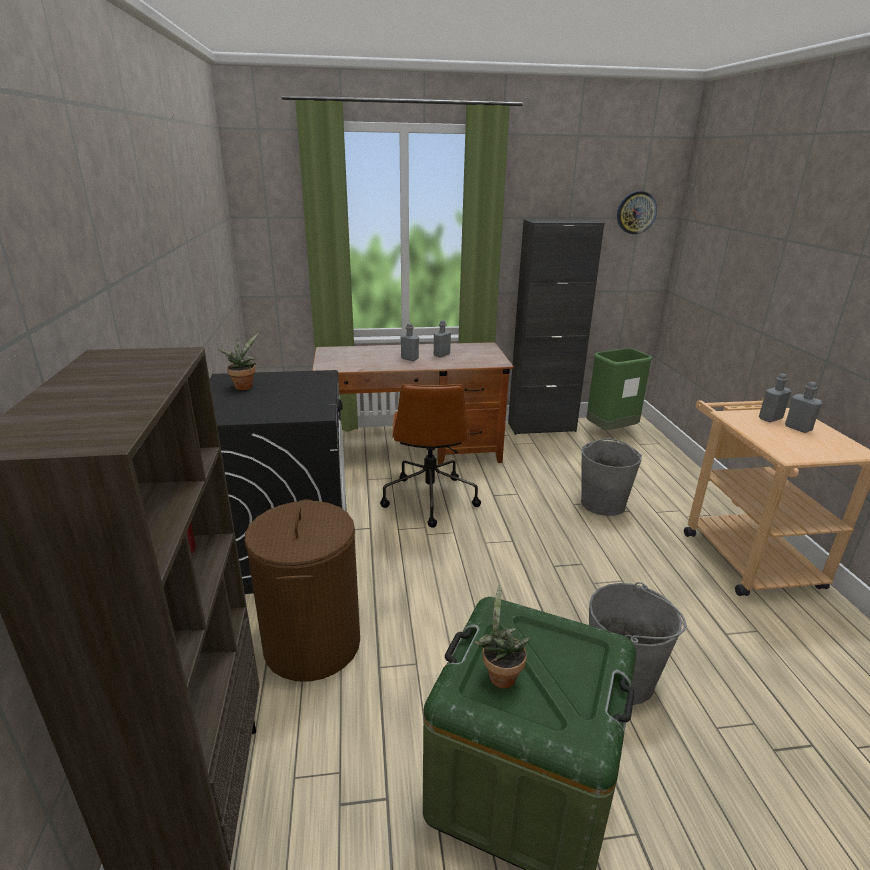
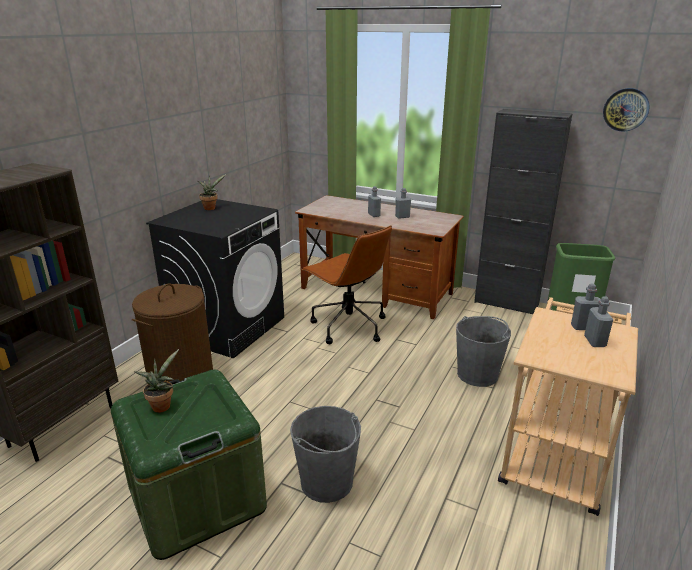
camera: 35 degrees right, 0 degrees up
(429, 498) = (348, 326): brown office chair -> brown office chair turned 75 degrees counterclockwise

